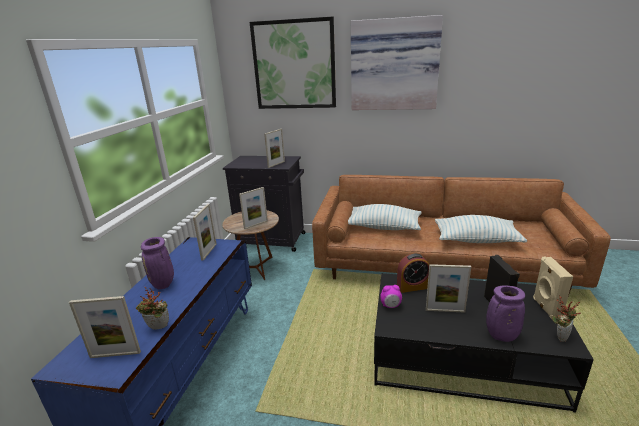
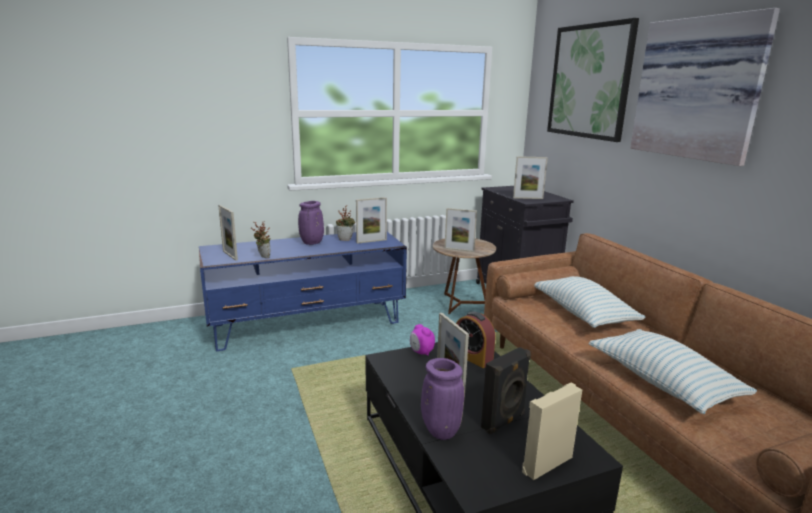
camera: 55 degrees right, 5 degrees down
(560, 336) = (491, 480): potted plant -> potted plant (346, 239)

